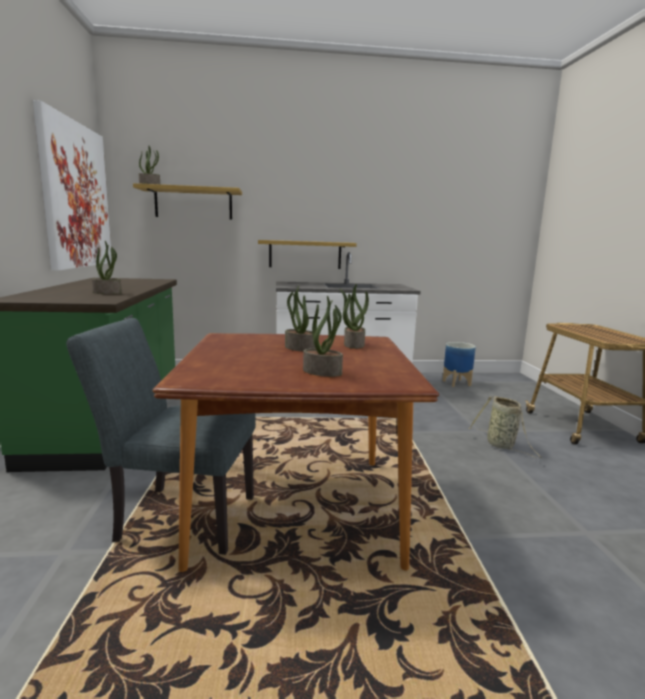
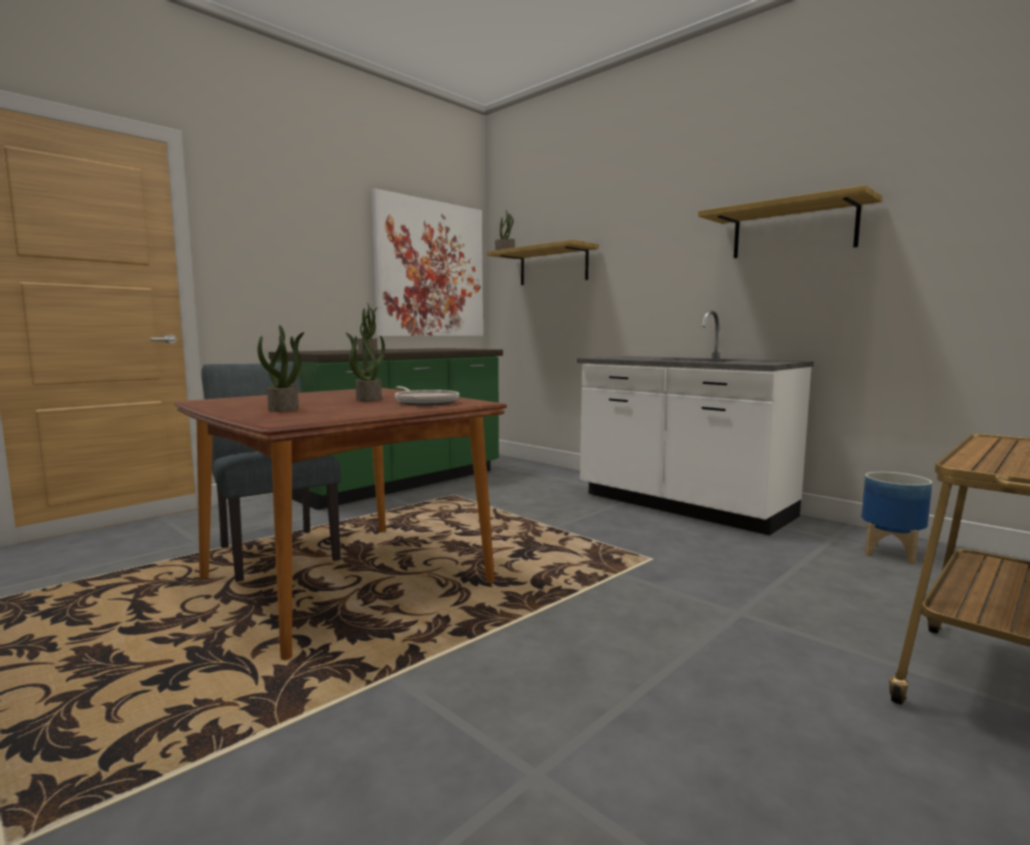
camera: 50 degrees right, 5 degrees down
(305, 254) = (668, 318): shelf -> shelf (793, 230)
(353, 344) = (425, 402): potted plant -> frying pan
(502, 445) = (723, 640): basket -> none

